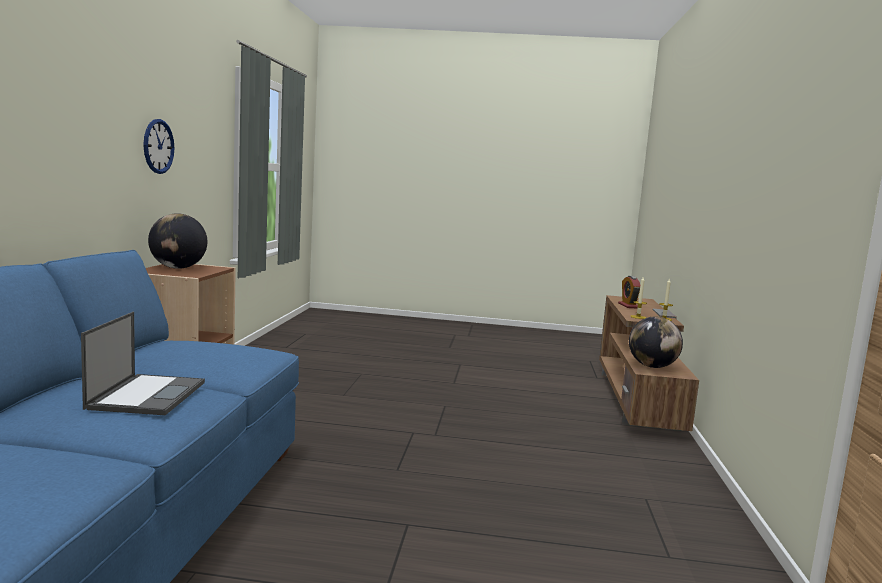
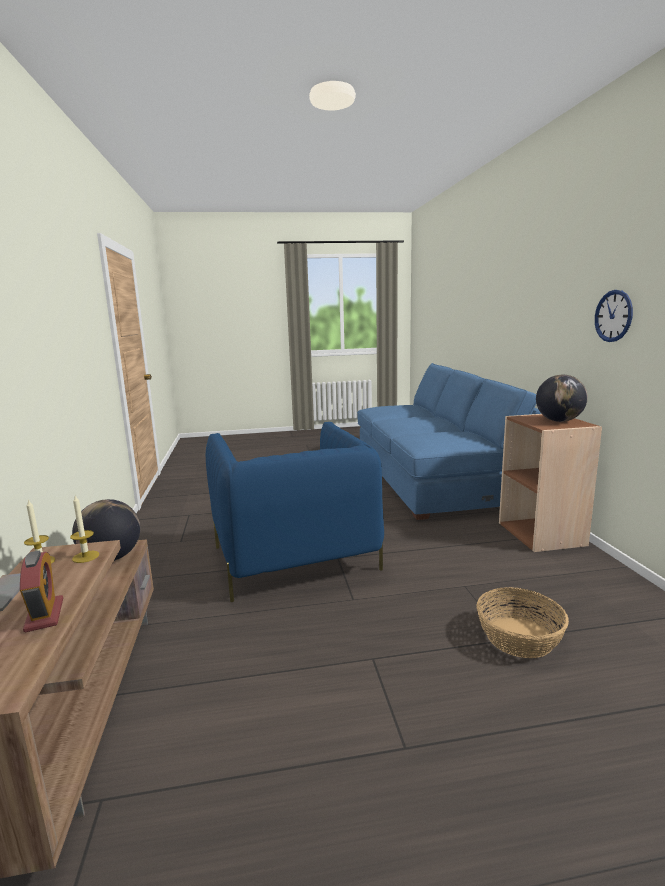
camera: 165 degrees right, 5 degrees up
(147, 395) = (411, 423): laptop -> none
(353, 373) = (518, 637): none -> basket
(485, 445) = (293, 558): none -> blue armchair

